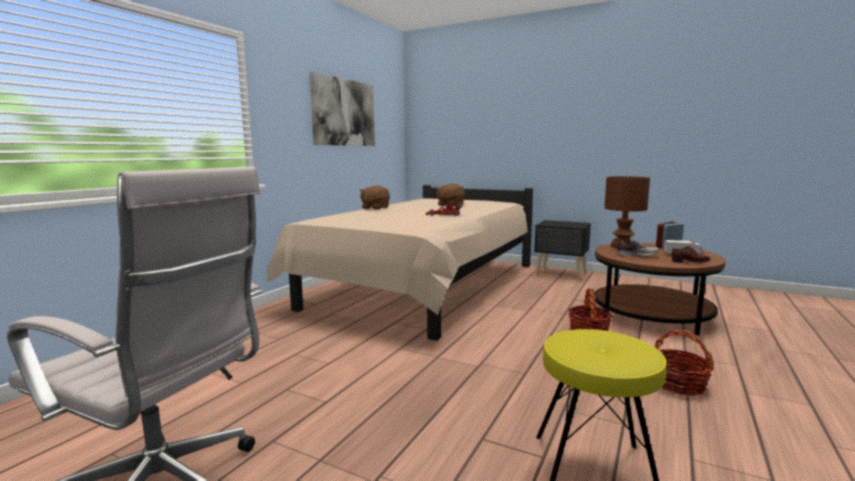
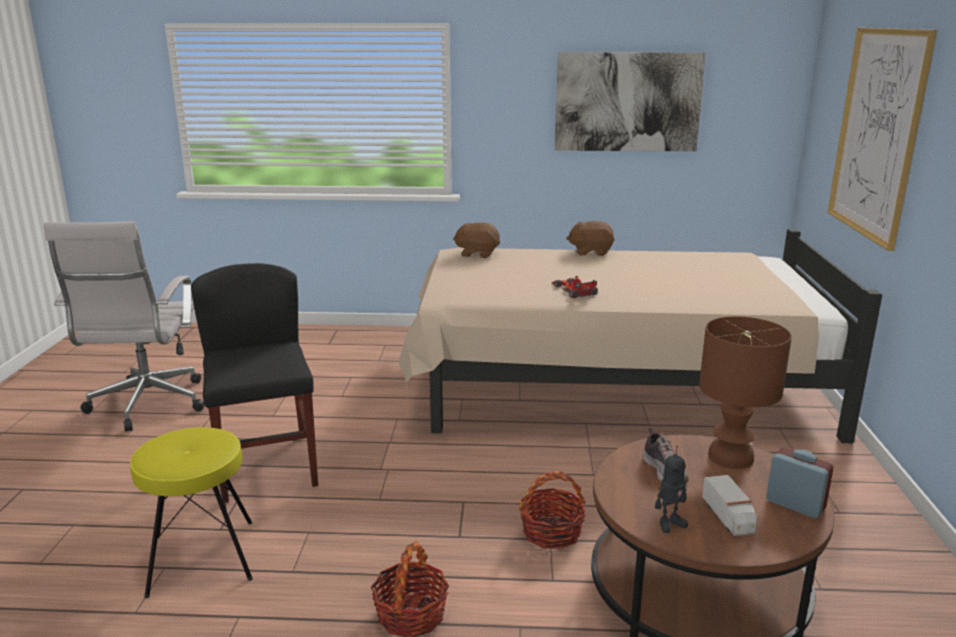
camera: 65 degrees right, 10 degrees up
(435, 417) = (266, 467): none -> black chair
(450, 205) = (678, 279): brown plush toy -> brown plush toy (477, 254)
(492, 120) = (877, 134): none -> picture
(561, 274) = (843, 481): black nightstand -> none
(690, 261) = (669, 523): brown shoe -> toy robot

